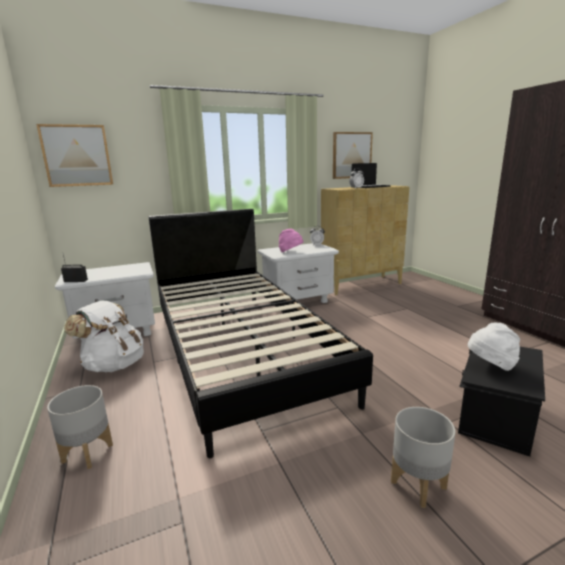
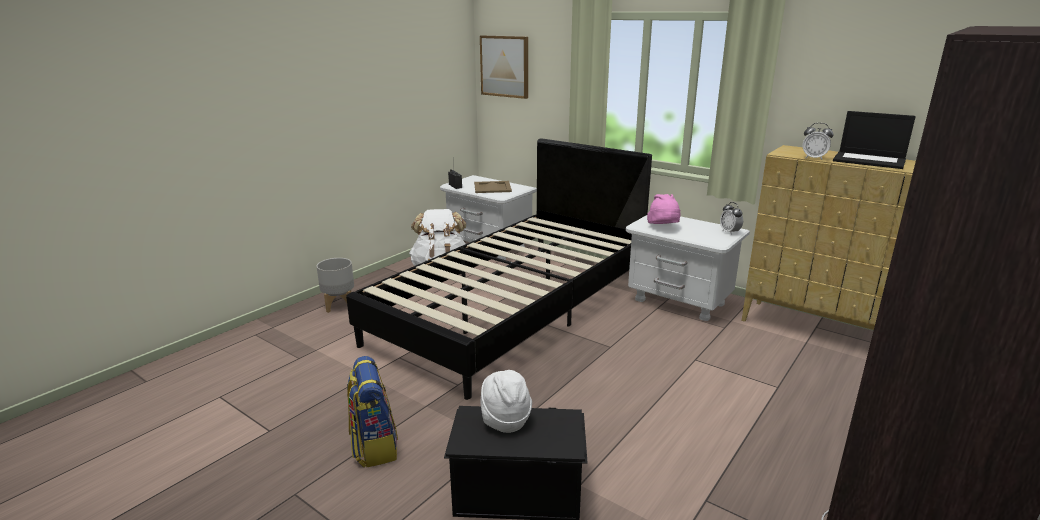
camera: 60 degrees right, 5 degrees up
(115, 271) = (492, 187): none -> beige tray
(351, 155) = (865, 95): picture -> none
(418, 485) = (374, 446): grey planter -> backpack

